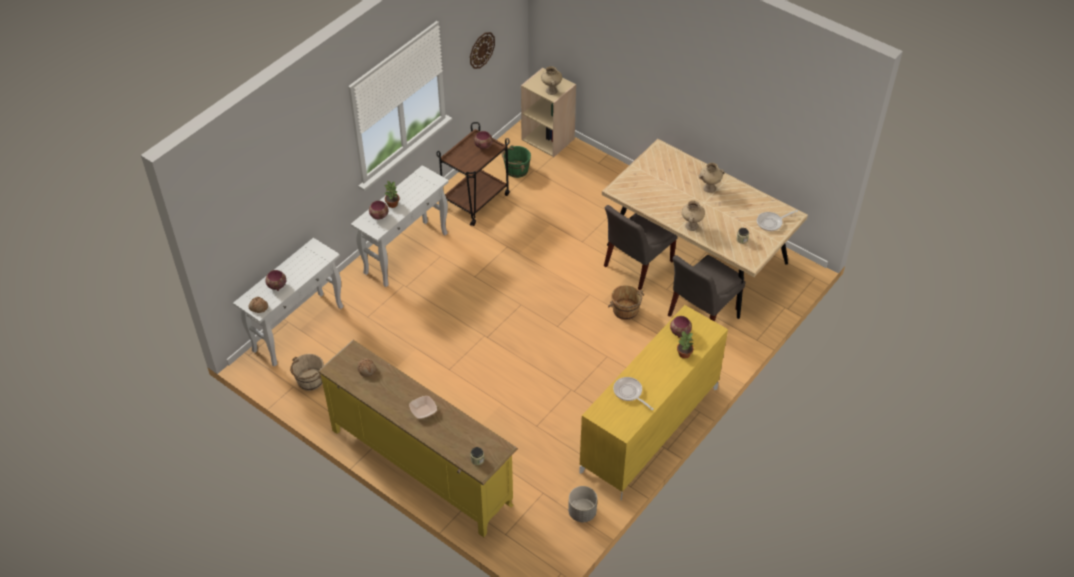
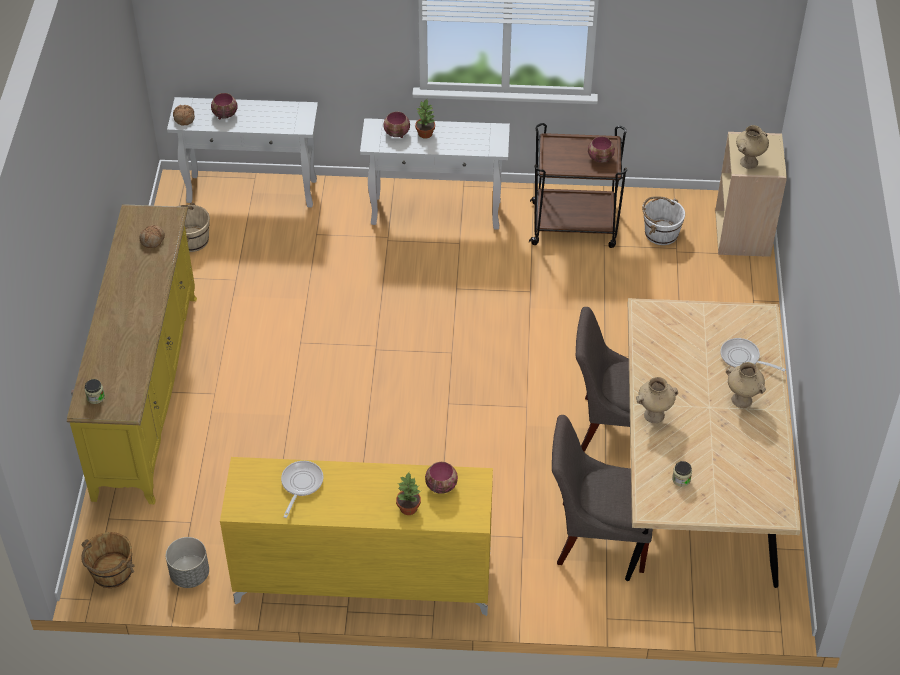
camera: 55 degrees right, 0 degrees up
(423, 410) = (131, 315): bowl -> none
(481, 50) = (684, 44): wall clock -> none
(516, 170) = (660, 233): green bucket -> white bucket
(625, 311) = (532, 456): brown bucket -> brown bucket (111, 572)
(771, 222) = (744, 496): frying pan -> frying pan (743, 358)

